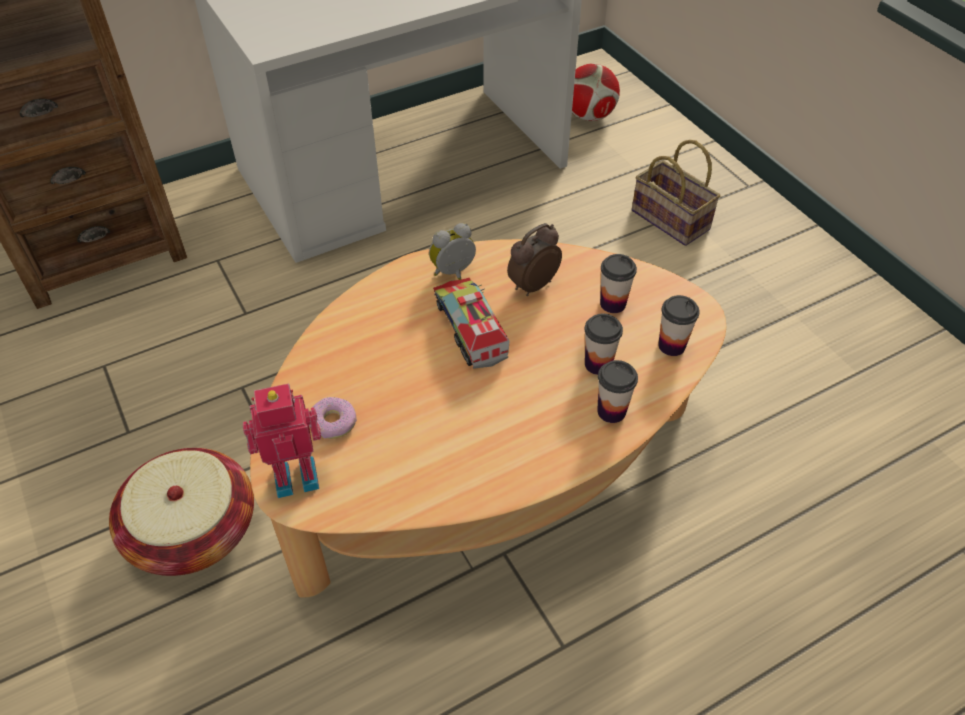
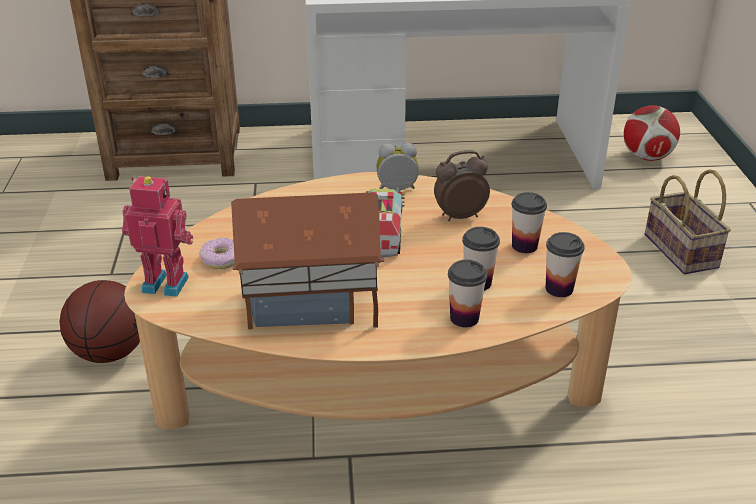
camera: 25 degrees right, 15 degrees down
(193, 531) = (110, 353): basket -> basketball
(464, 451) = (311, 307): none -> toy house

